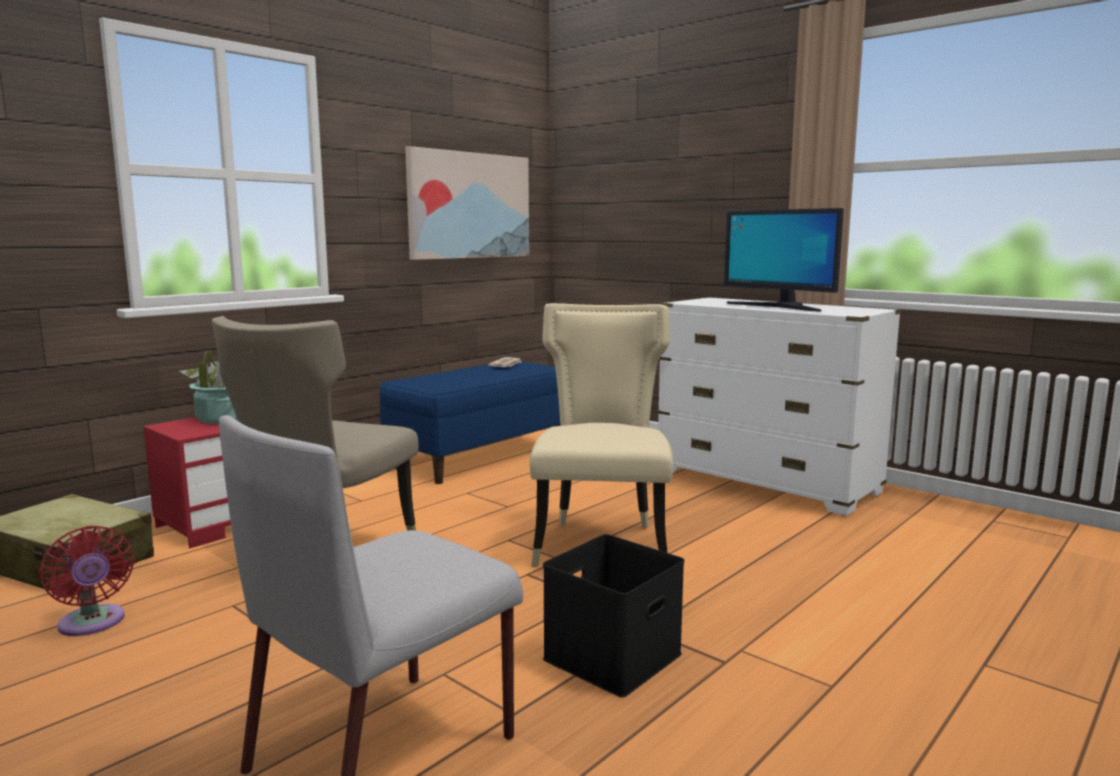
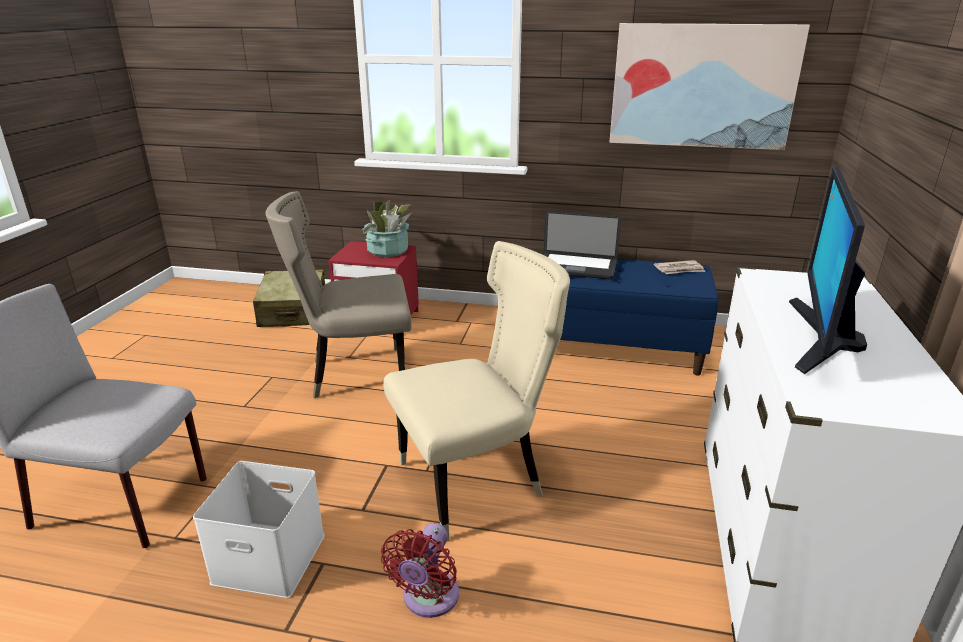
camera: 60 degrees right, 15 degrees up
(93, 624) = (231, 351): red fan -> red fan (428, 599)
(442, 380) = (576, 267): none -> laptop
(613, 658) = (266, 559): black storage box -> white storage box

